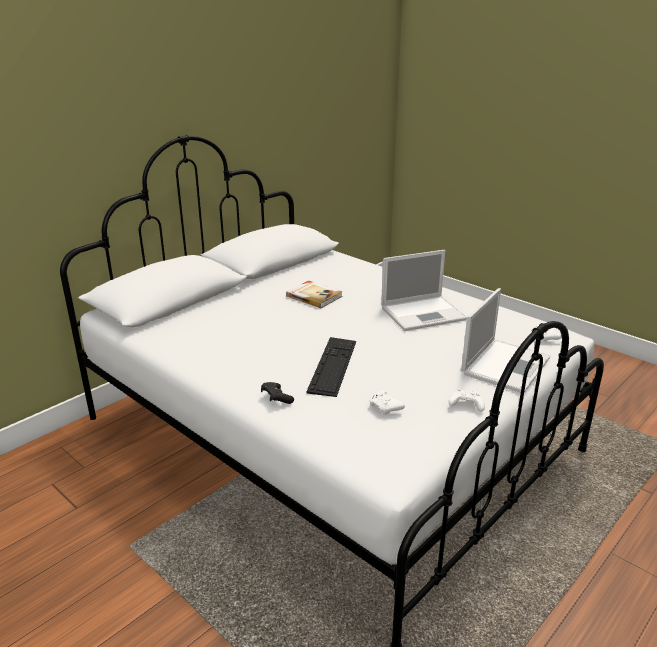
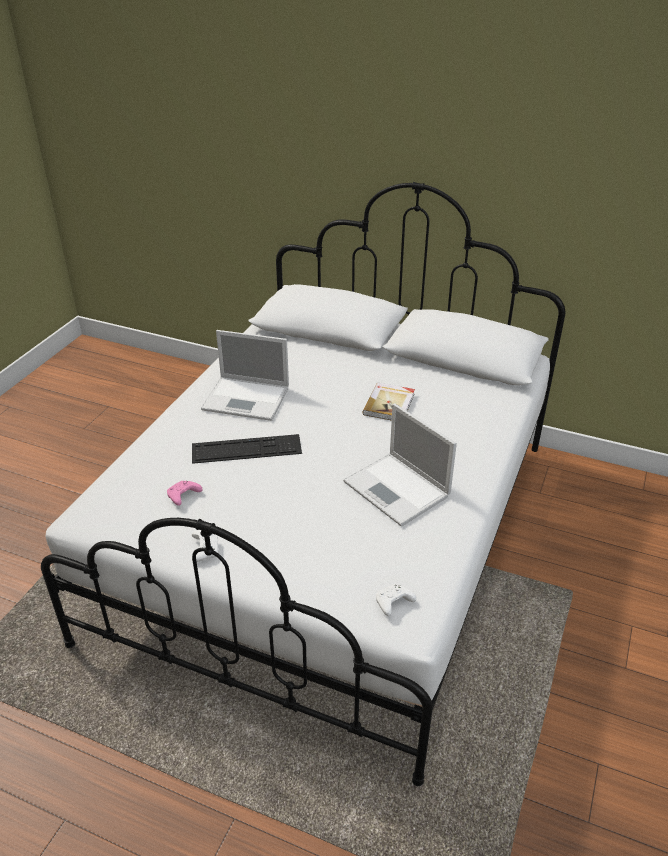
camera: 70 degrees right, 10 degrees up
(276, 399) = (177, 431): black game controller -> none
(385, 408) = (183, 496): white game controller -> pink game controller
(506, 365) = (302, 573): laptop -> laptop (247, 399)

